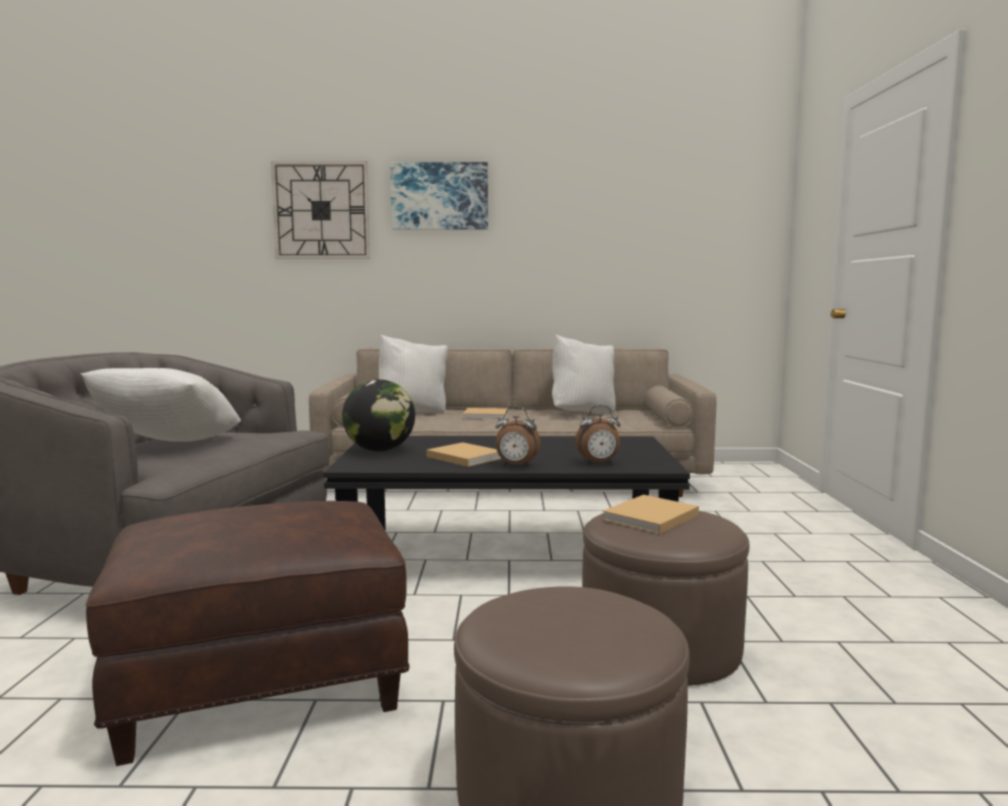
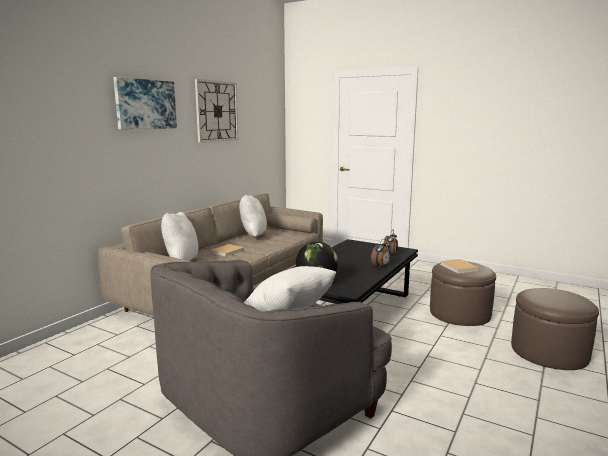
camera: 60 degrees left, 5 degrees up
(259, 686) = (458, 394): brown ottoman -> none
(321, 210) = (63, 114): wall clock -> wall clock (217, 111)
(463, 457) = (352, 271): beige book -> none

